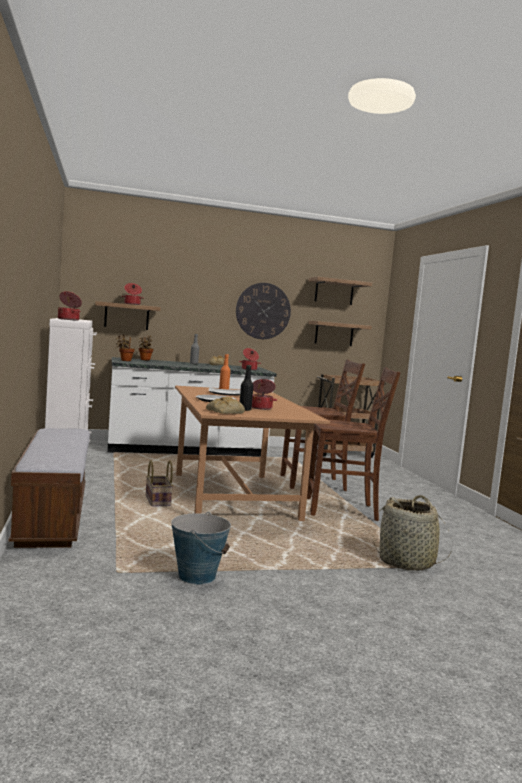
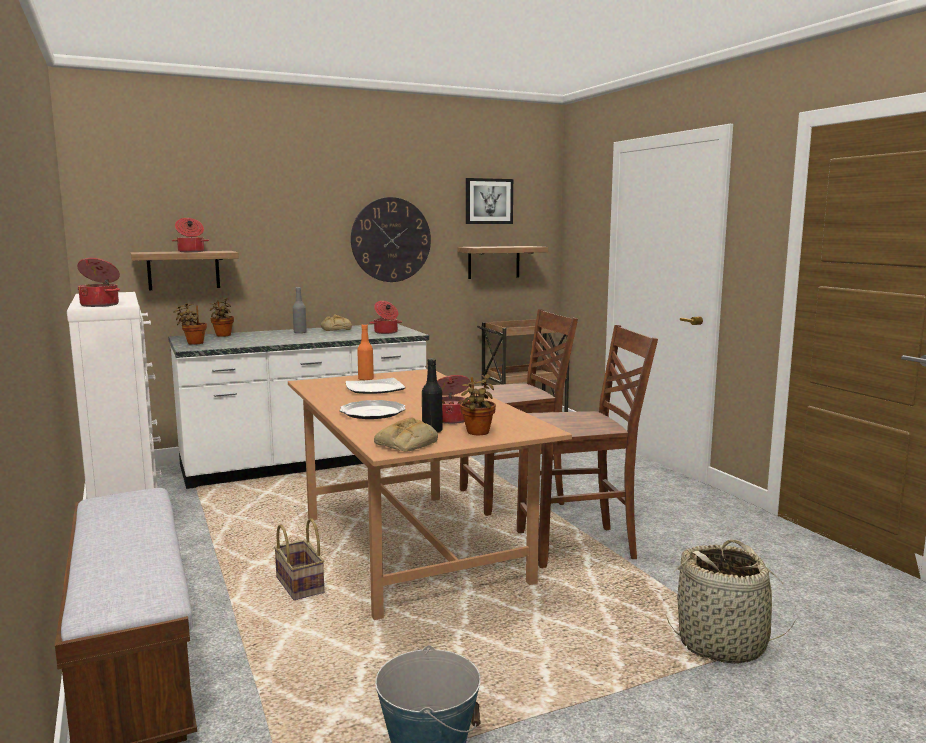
camera: 10 degrees left, 5 degrees up
(271, 413) = (477, 433): none -> potted plant
(334, 292) = (488, 201): shelf -> picture

